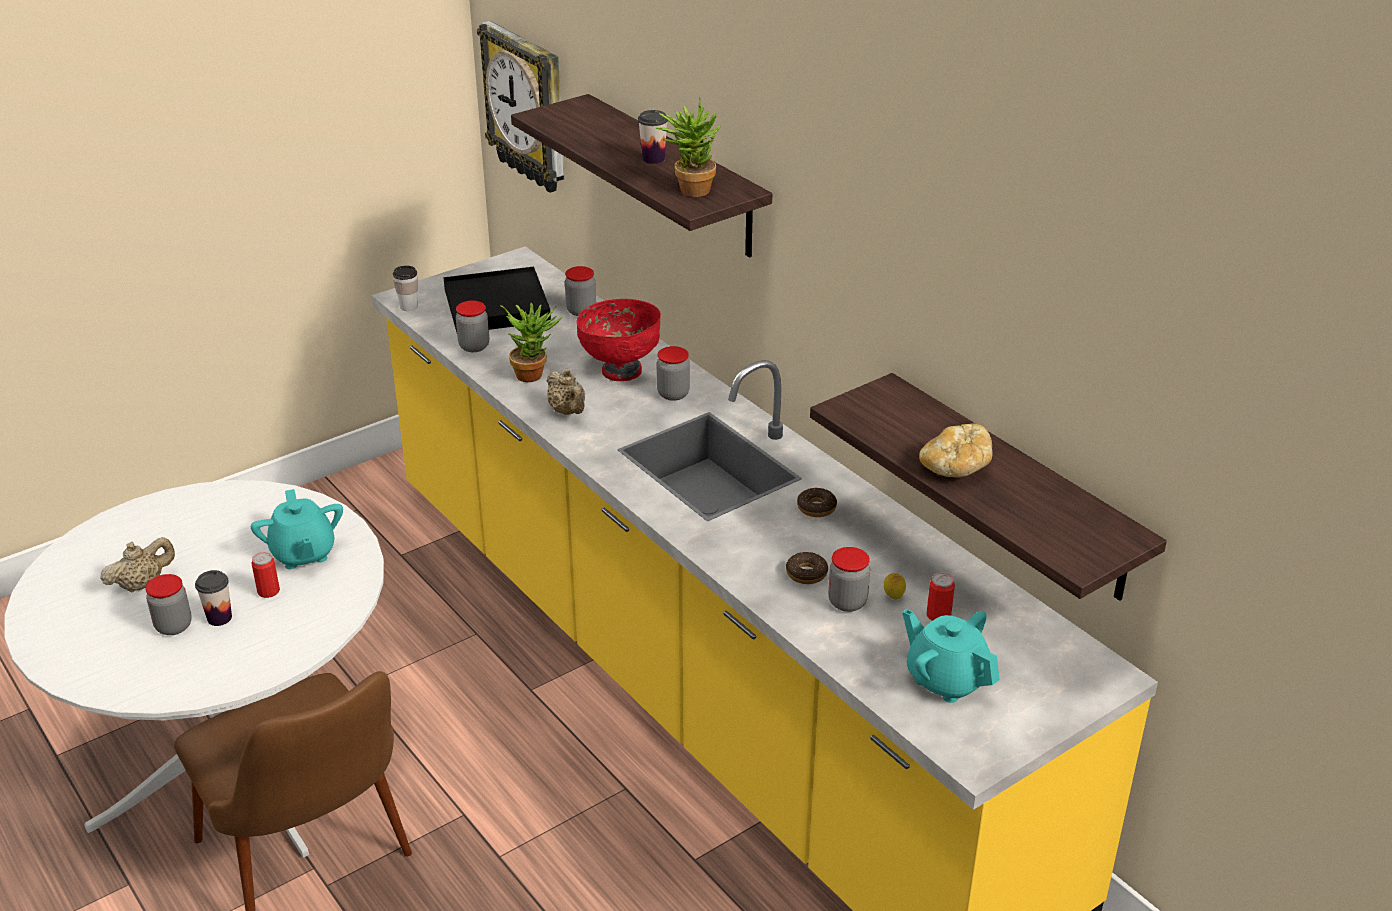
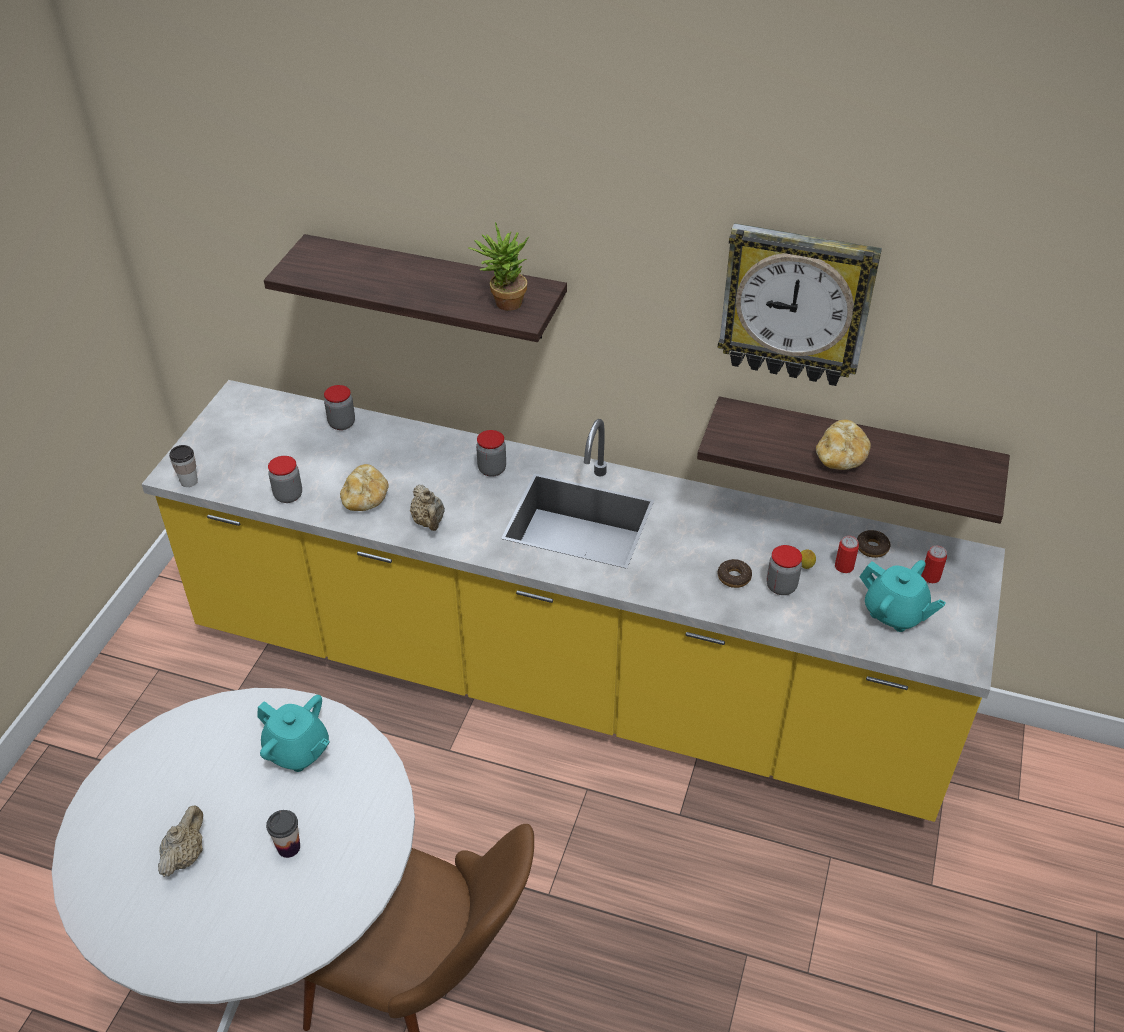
camera: 35 degrees left, 10 degrees up
(173, 626) = (257, 877): jar -> none
(268, 591) = (304, 800): can -> can (930, 577)
(497, 305) = (266, 448): black tray -> none
(528, 107) = (212, 257): wall clock -> wall clock (796, 305)
(534, 373) = (365, 499): potted plant -> bread
(568, 411) = (429, 522): beige teapot -> beige teapot turned 45 degrees clockwise
(621, 370) = (431, 466): red bowl -> none
(653, 159) = (439, 283): cup -> none
(816, 508) = (688, 520): donut -> donut (872, 547)
(946, 679) = (894, 613): turquoise teapot -> turquoise teapot turned 150 degrees counterclockwise

